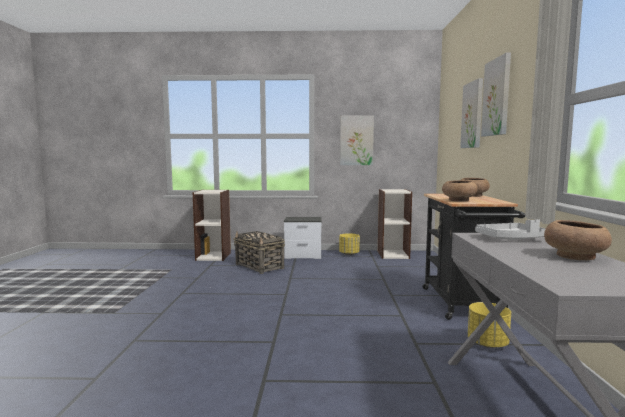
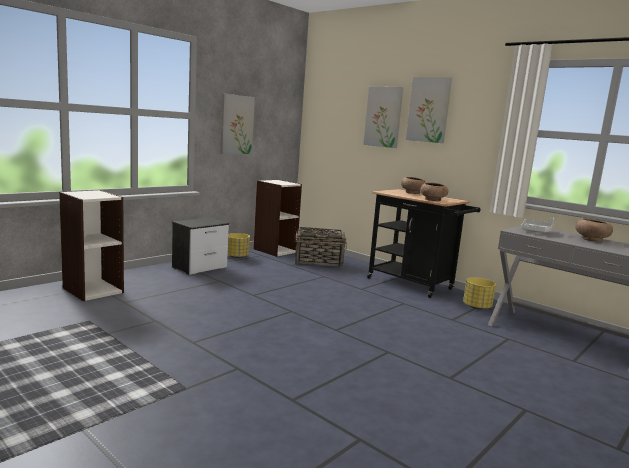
camera: 50 degrees left, 5 degrees up
(259, 266) = (188, 290): basket -> basket (319, 262)

